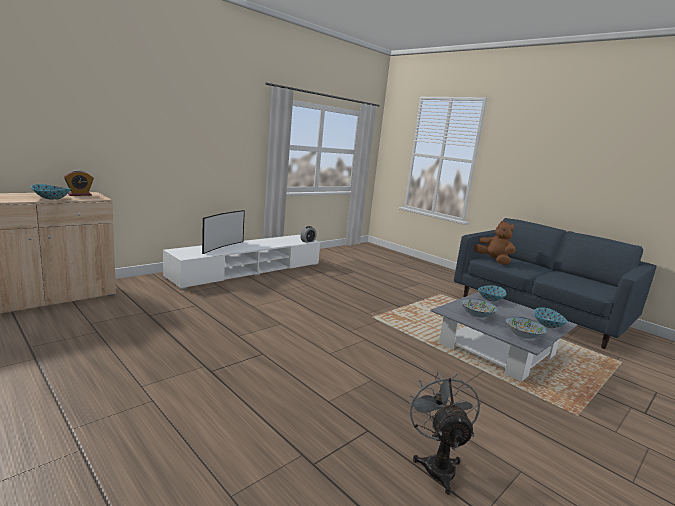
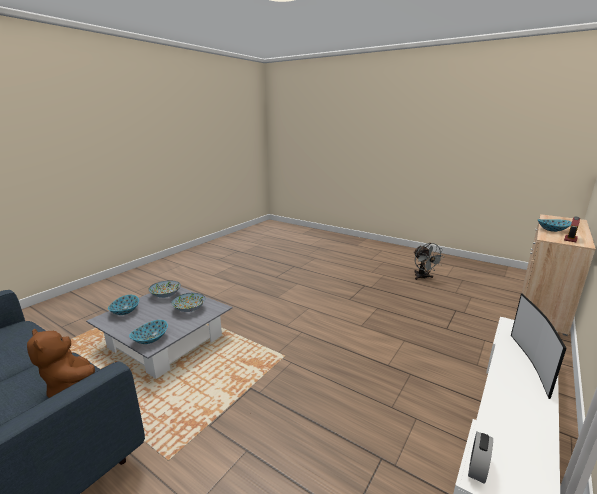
camera: 170 degrees right, 5 degrees up
(437, 464) = (247, 272): grey fan -> grey fan (423, 277)

